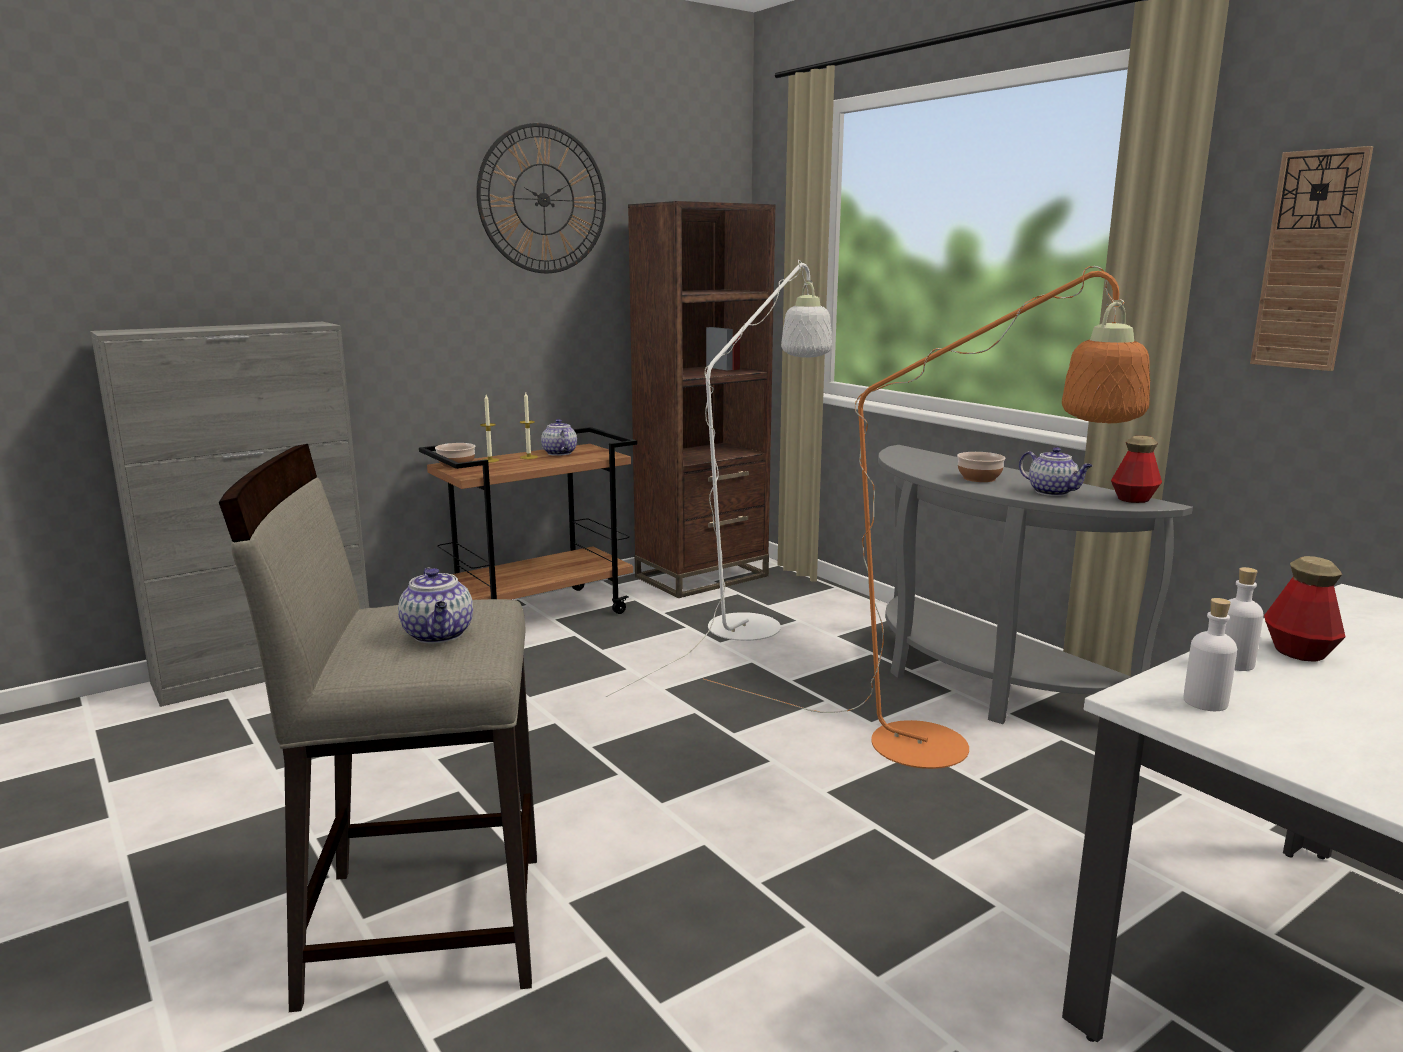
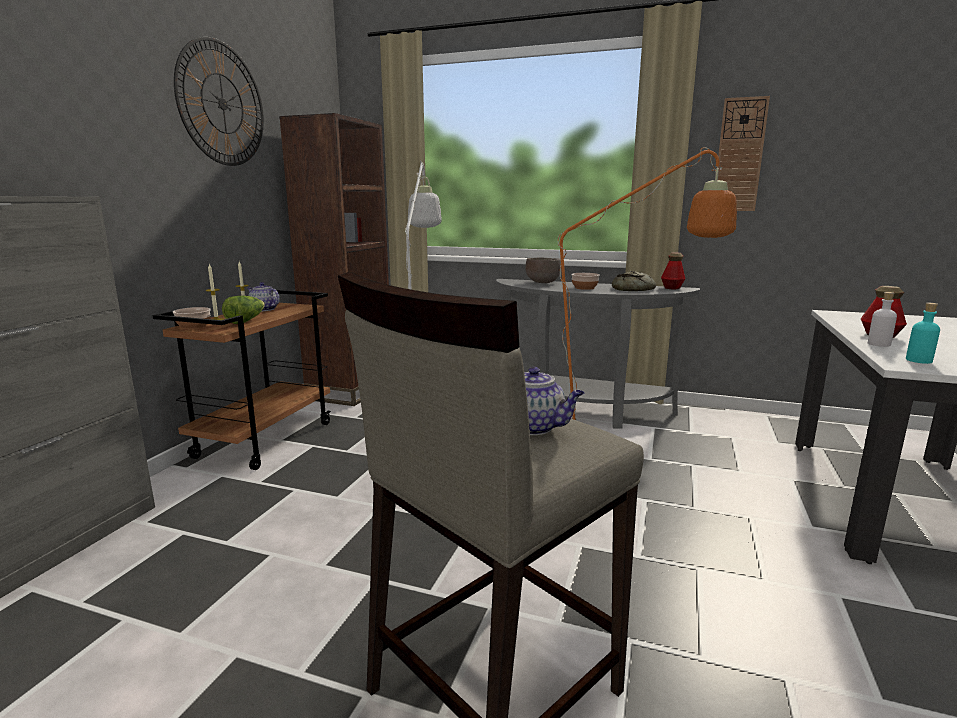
camera: 35 degrees left, 0 degrees up
(512, 466) = (246, 321): none -> lettuce
(941, 461) = (543, 283): none -> brown bowl
(1053, 492) = (633, 289): teapot -> bread
(1205, 702) = (918, 360): white bottle -> turquoise bottle

